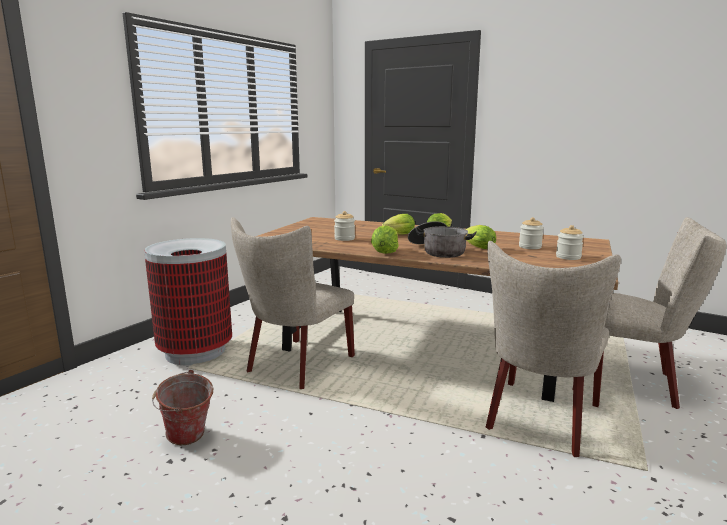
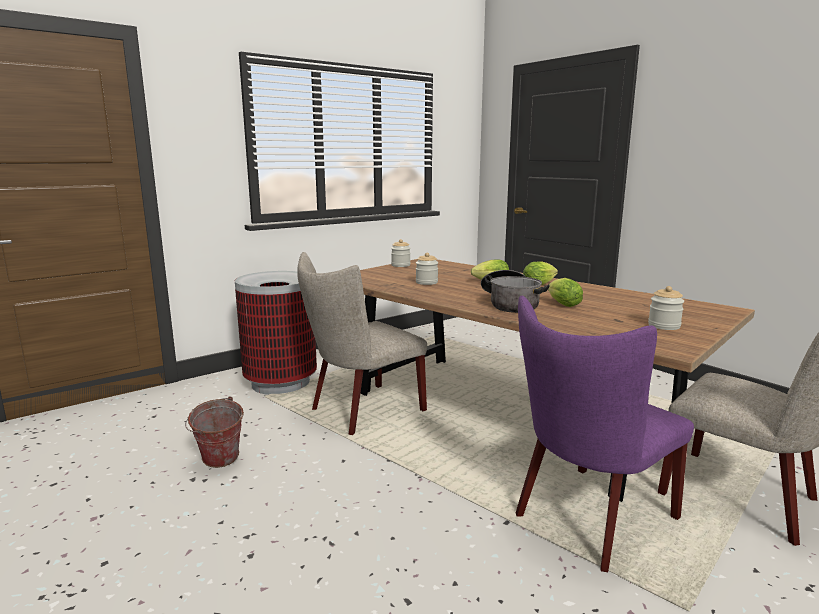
camera: 20 degrees right, 0 degrees up
(385, 252) = (449, 301): lettuce -> none
(530, 247) = (630, 309): jar -> jar (400, 265)
(540, 421) = (588, 520): beige chair -> purple chair

